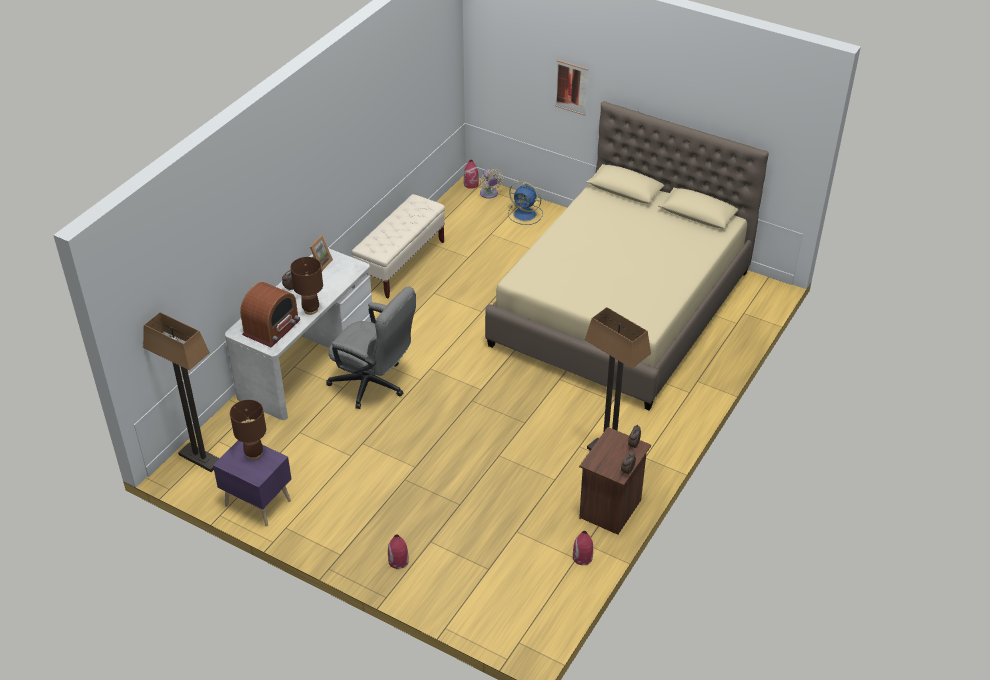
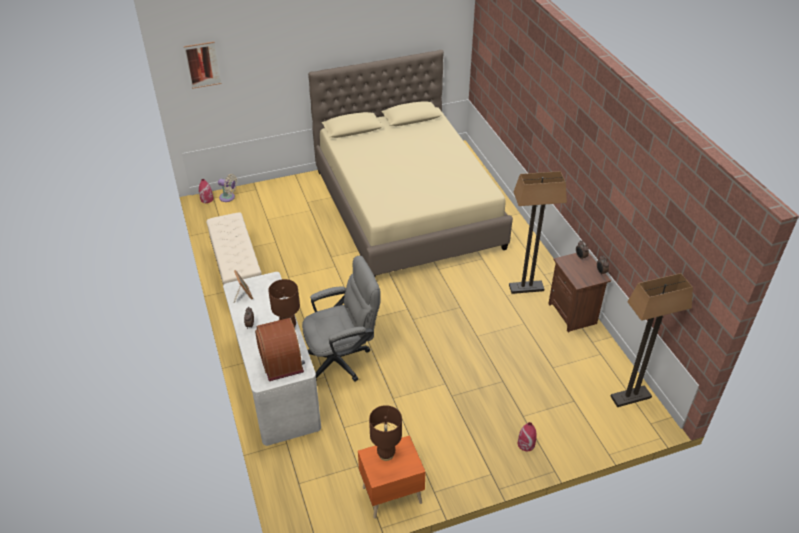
camera: 50 degrees left, 0 degrees up
(199, 458) = (305, 506): floor lamp -> floor lamp (630, 397)
(258, 502) = (390, 494): purple nightstand -> orange nightstand
(525, 214) = (270, 195): blue fan -> none
(571, 87) = (276, 75): picture -> picture (202, 65)
(582, 557) = (602, 350): red vase -> none

